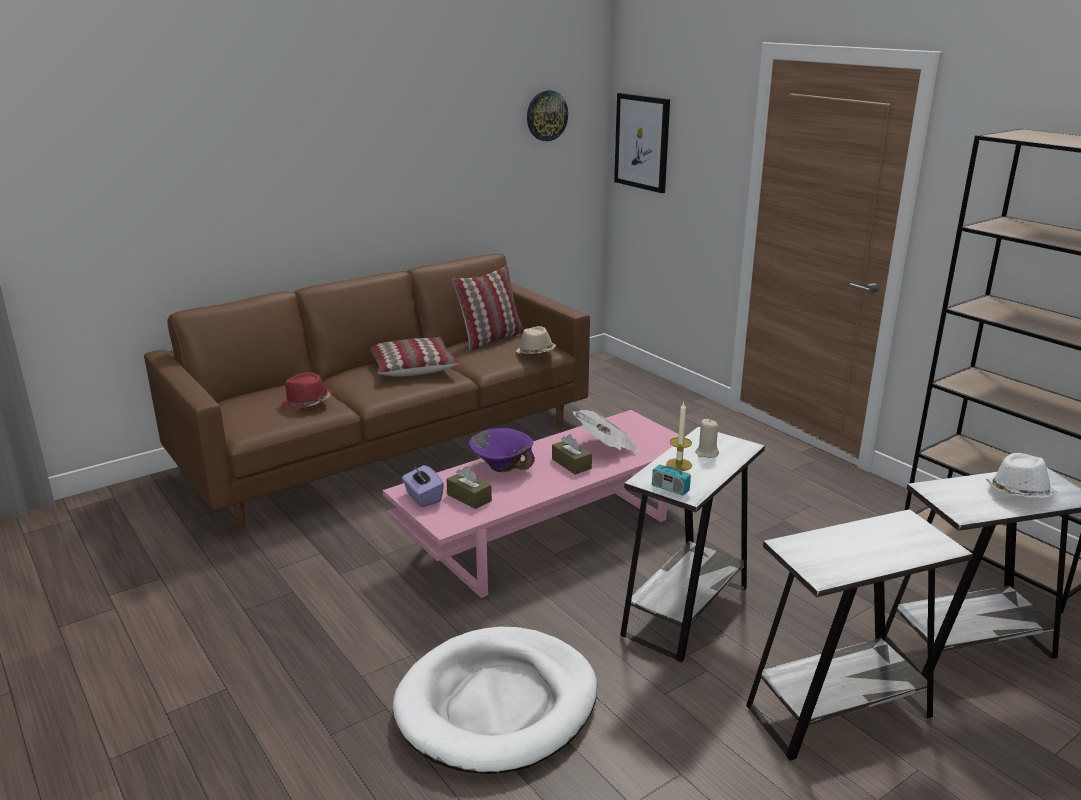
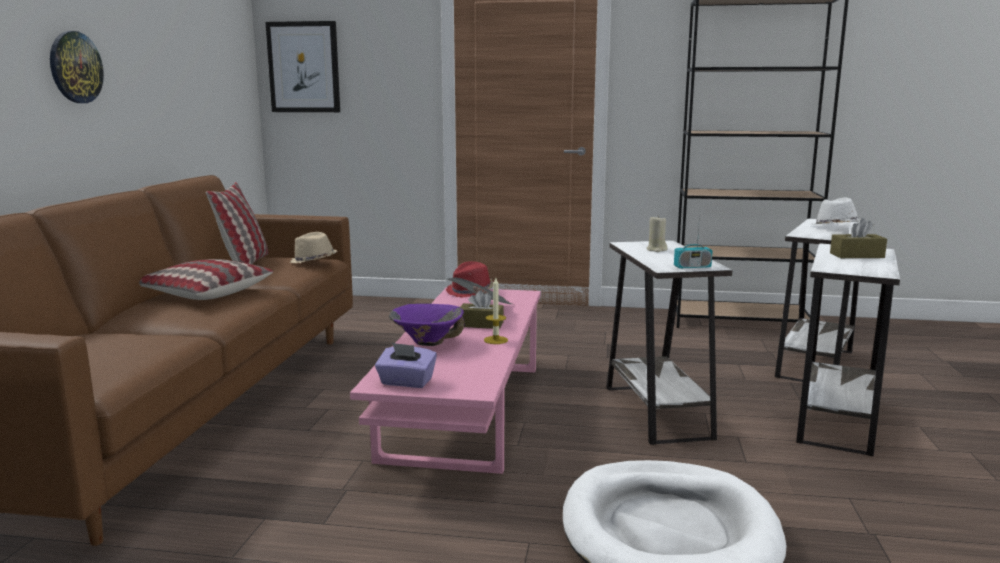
camera: 45 degrees left, 10 degrees down
(307, 403) = (136, 342): red hat -> red hat (471, 292)
(469, 498) = (449, 368): brown tissue box -> brown tissue box (857, 255)
(546, 115) = (214, 35): wall clock -> wall clock (75, 67)
(679, 464) = (659, 257): candle -> candle (495, 340)

